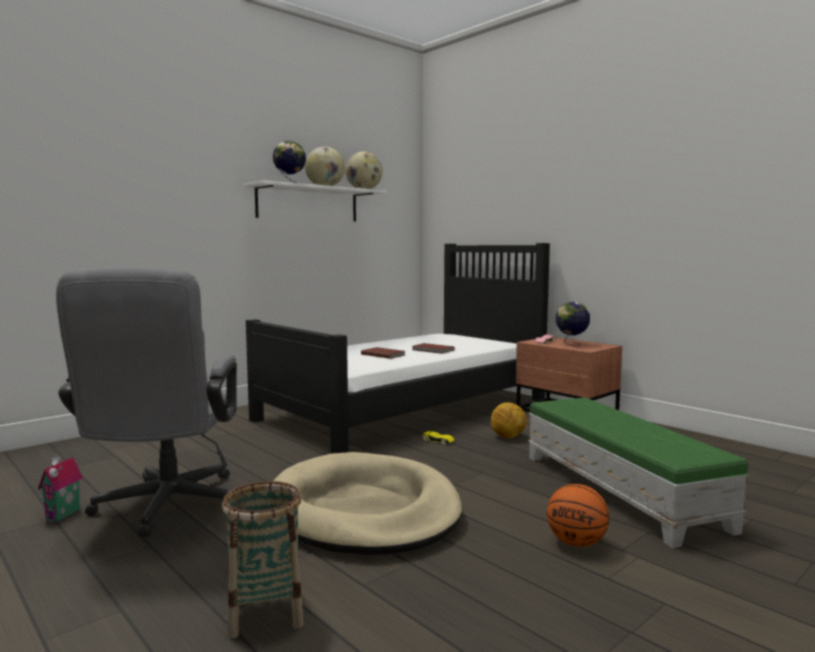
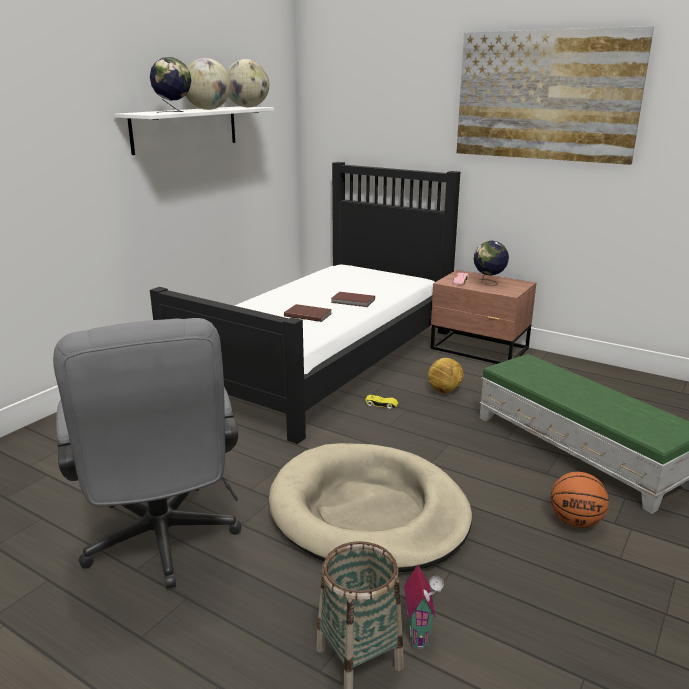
camera: 15 degrees left, 15 degrees up
(64, 515) = (55, 571): toy house -> toy house (420, 632)
(621, 167) = (546, 96): none -> picture

